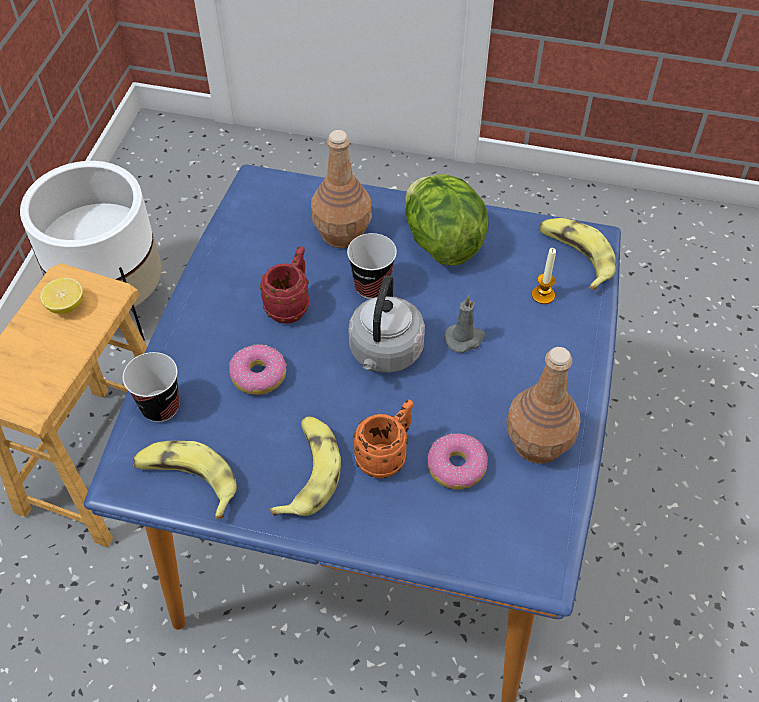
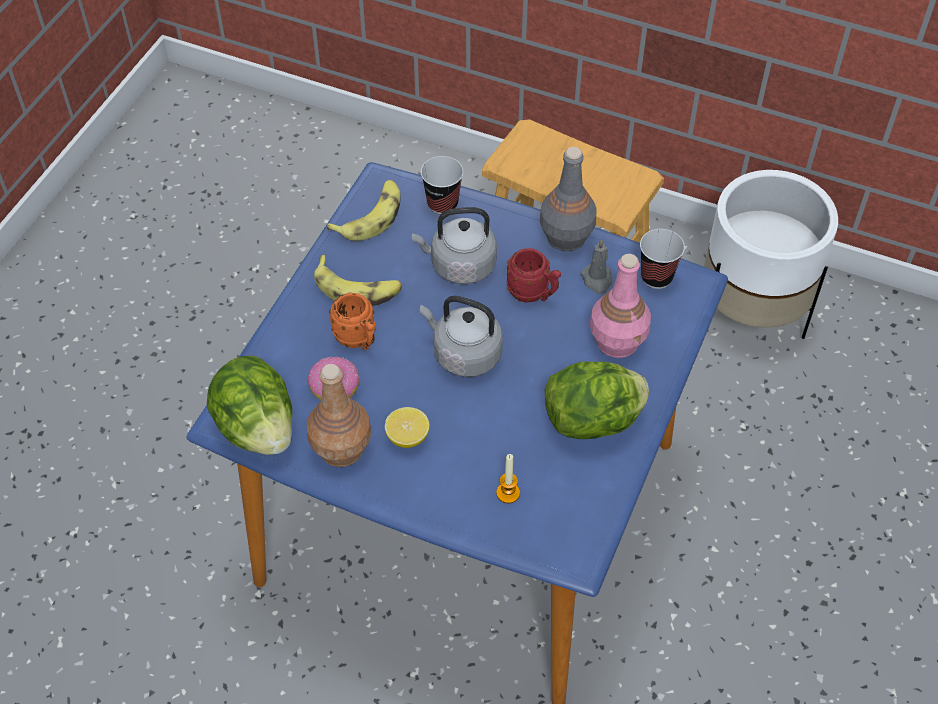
camera: 100 degrees right, 0 degrees up
(66, 305) = (609, 181): lemon -> lemon (407, 437)
(205, 286) = (565, 236): none -> grey bottle
(259, 375) = (459, 266): donut -> grey kettle
(341, 233) = (617, 341): brown bottle -> pink bottle
(372, 287) = (544, 355): cup -> cup (656, 277)
(465, 338) = (467, 417): grey candle -> grey candle (597, 280)
(537, 533) = (257, 428): none -> lettuce
(575, 256) = (555, 535): banana -> none

